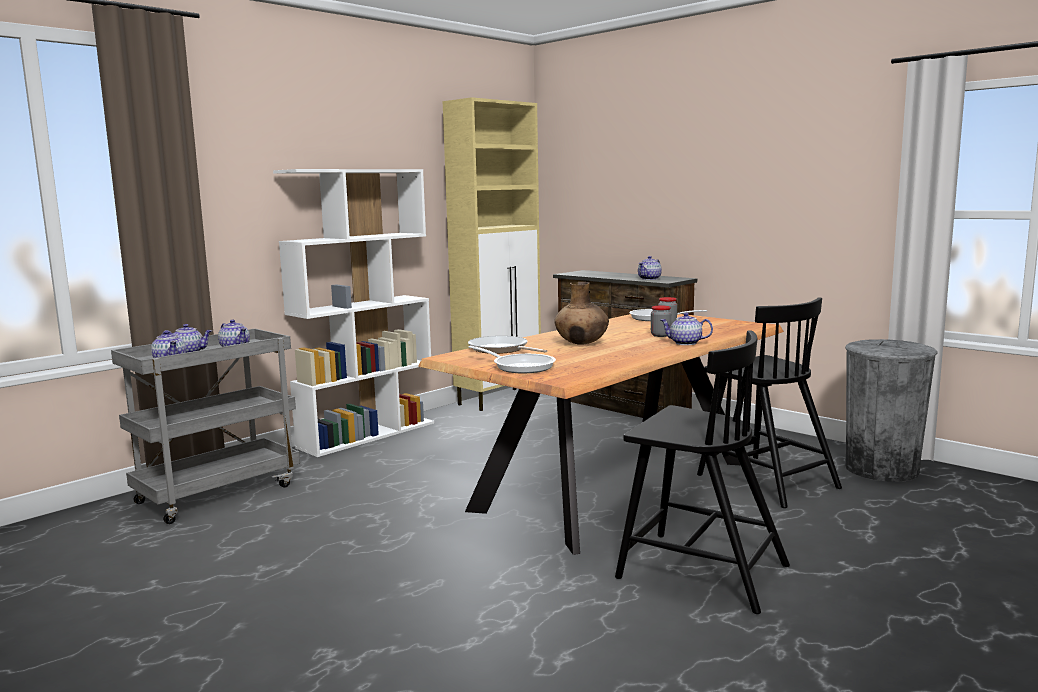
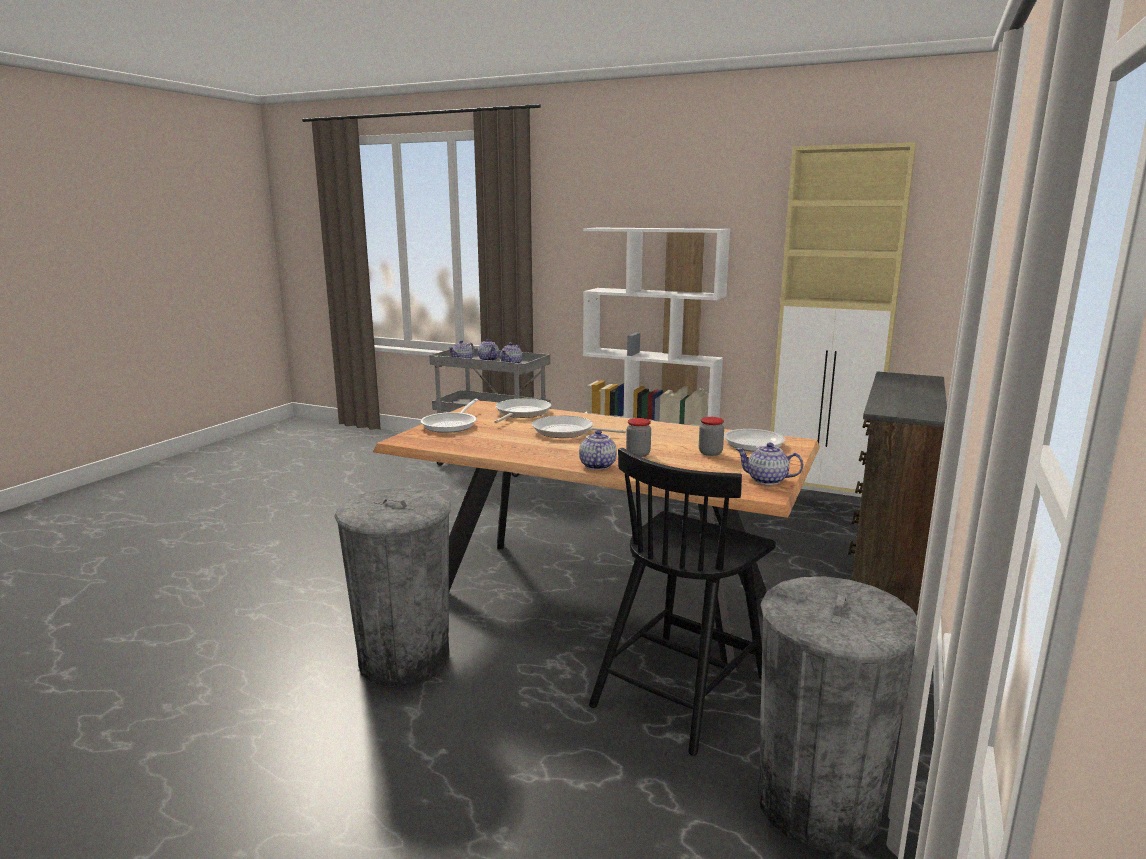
camera: 70 degrees right, 5 degrees up
(582, 343) = (566, 432): brown vase -> frying pan
(650, 279) = (895, 404): teapot -> teapot (767, 480)
(699, 570) = (404, 659): black chair -> grey trash can

